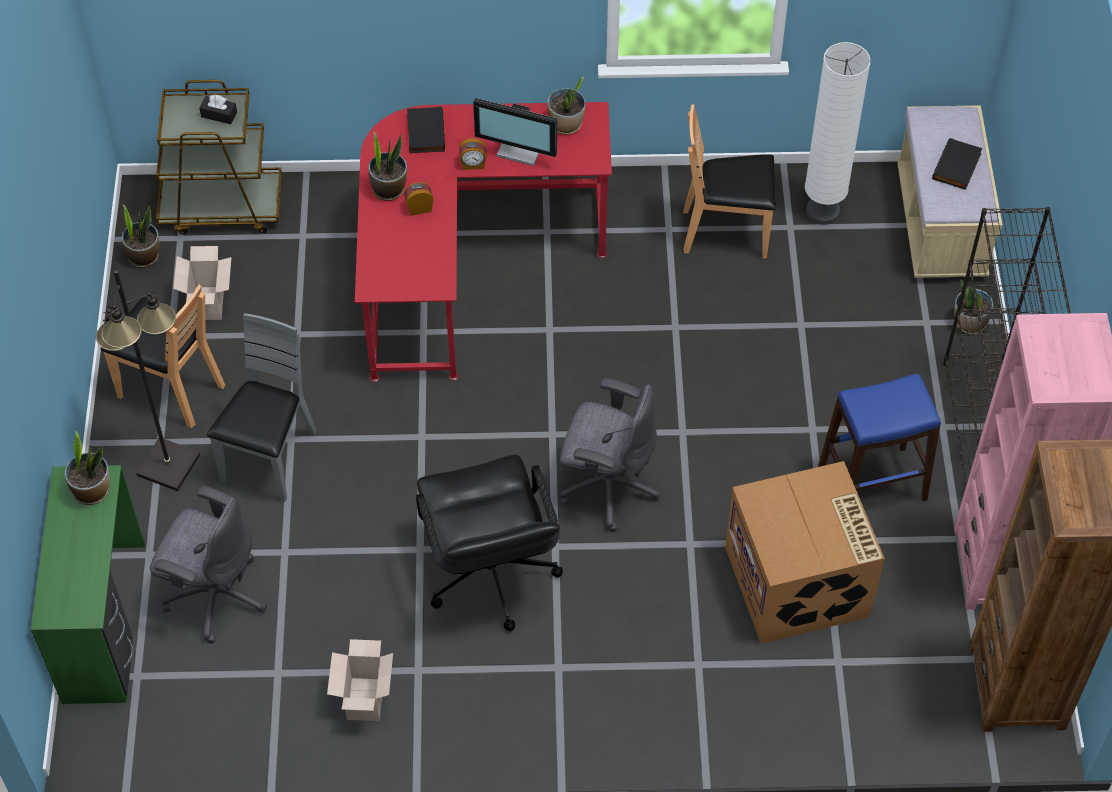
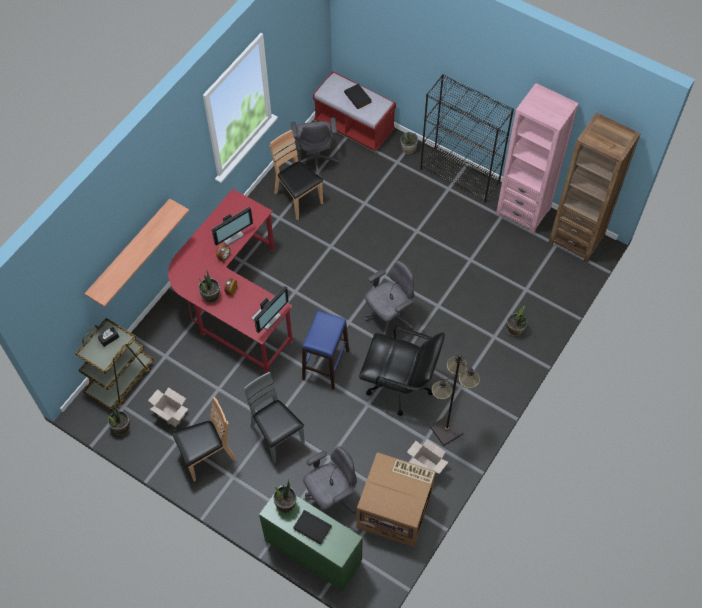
camera: 55 degrees left, 5 degrees up
(167, 465) = (248, 480): black floor lamp -> black floor lamp (446, 430)
(348, 24) = (130, 251): none -> shelf
(408, 281) = (267, 317): none -> monitor
(424, 132) = (190, 264): black book -> black book (311, 528)
(566, 125) = (232, 210): potted plant -> potted plant (515, 329)
(726, 232) = (298, 199): brown chair -> brown chair turned 105 degrees clockwise
(799, 582) = (482, 280): cardboard box -> cardboard box (395, 509)
(822, 212) = (315, 160): white floor lamp -> grey office chair
(871, 484) = (456, 228): blue stool -> blue stool (326, 365)
(940, 223) = (354, 126): beige bench -> red bench

